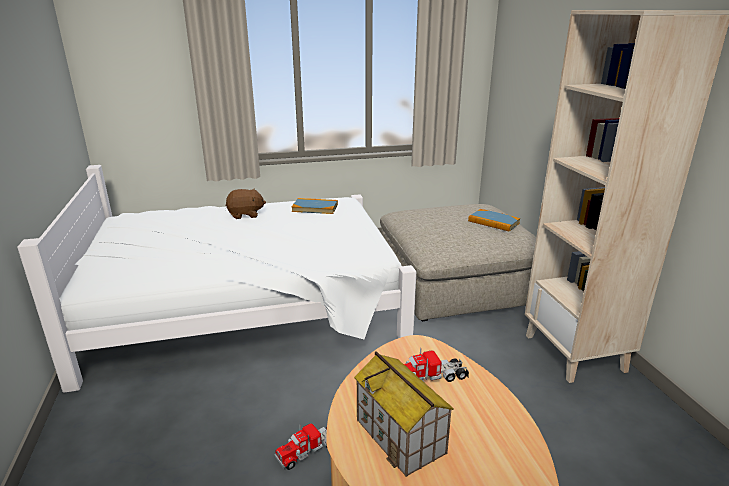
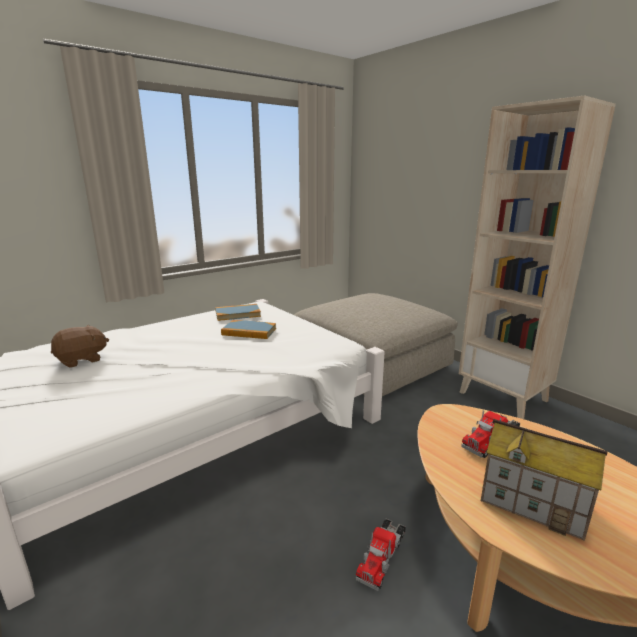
camera: 25 degrees left, 5 degrees down
(245, 214) = (169, 330): brown plush toy -> brown plush toy (82, 360)
(493, 222) = (399, 303): book -> book (249, 332)

